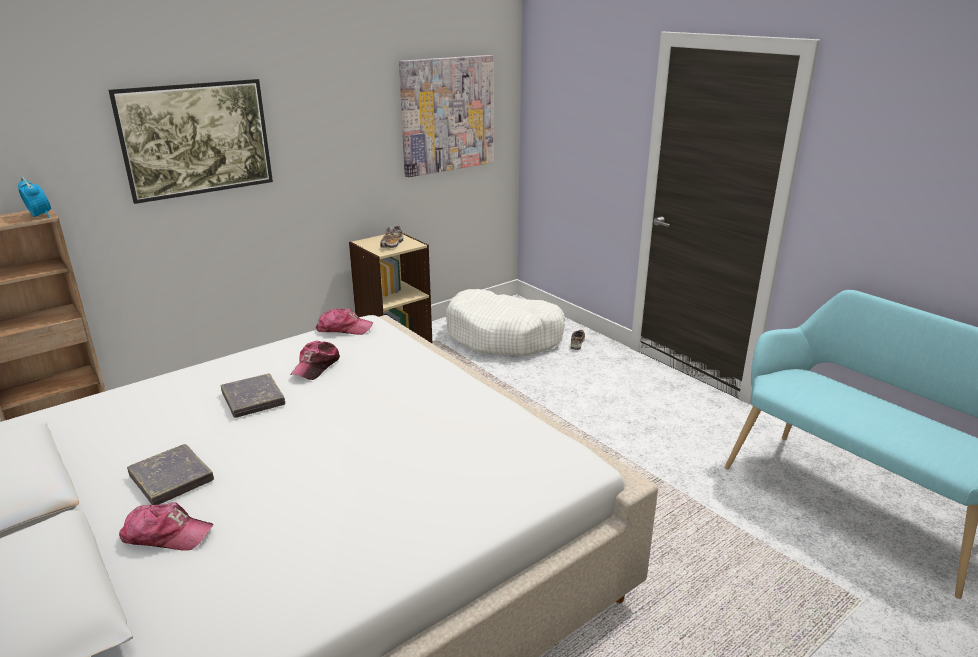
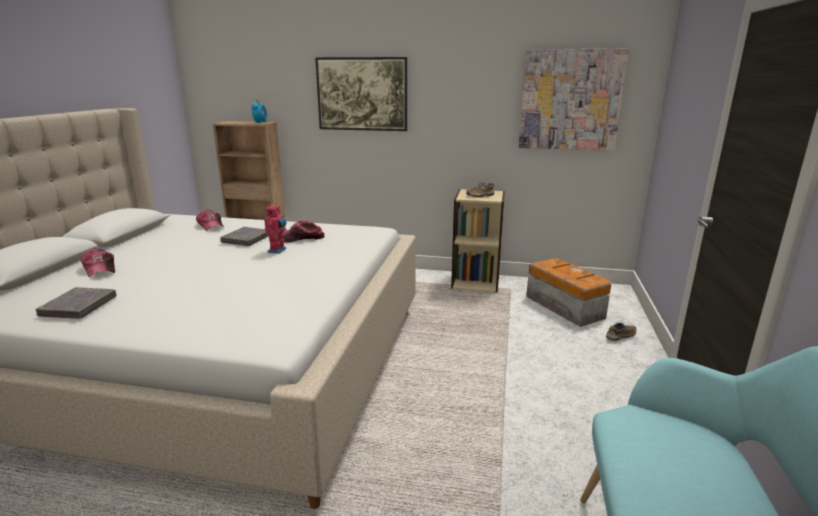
camera: 50 degrees right, 5 degrees down
(171, 479) = (151, 253): grey book -> grey book (79, 307)
(332, 392) = (278, 250): none -> toy robot
(344, 329) = (358, 228): cap -> cap (211, 225)
(504, 336) = (564, 306): white dog bed -> storage box

